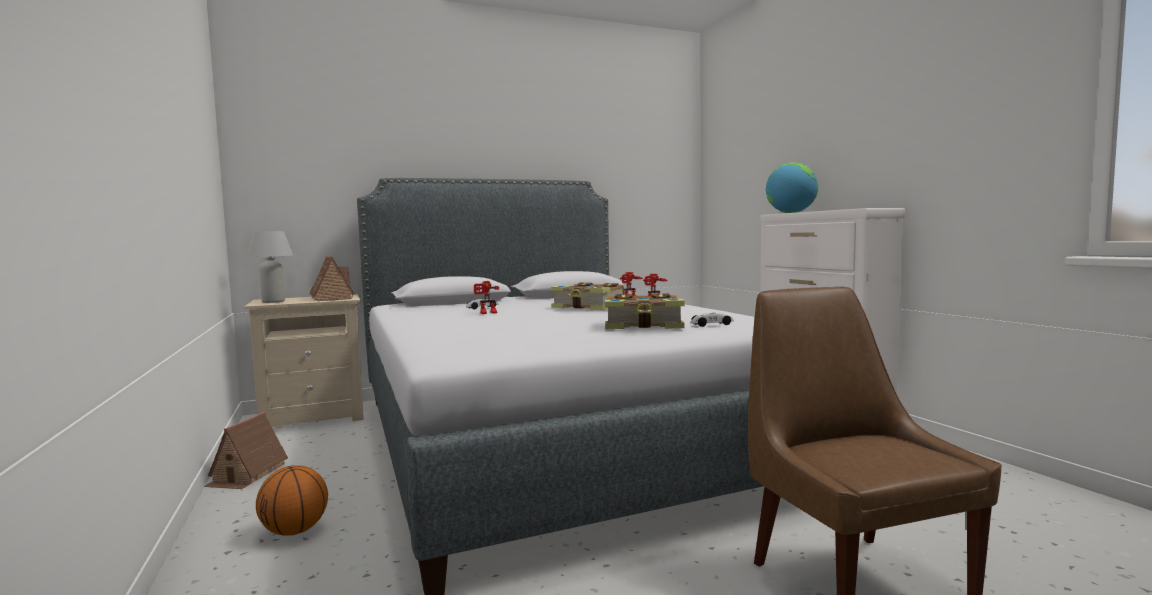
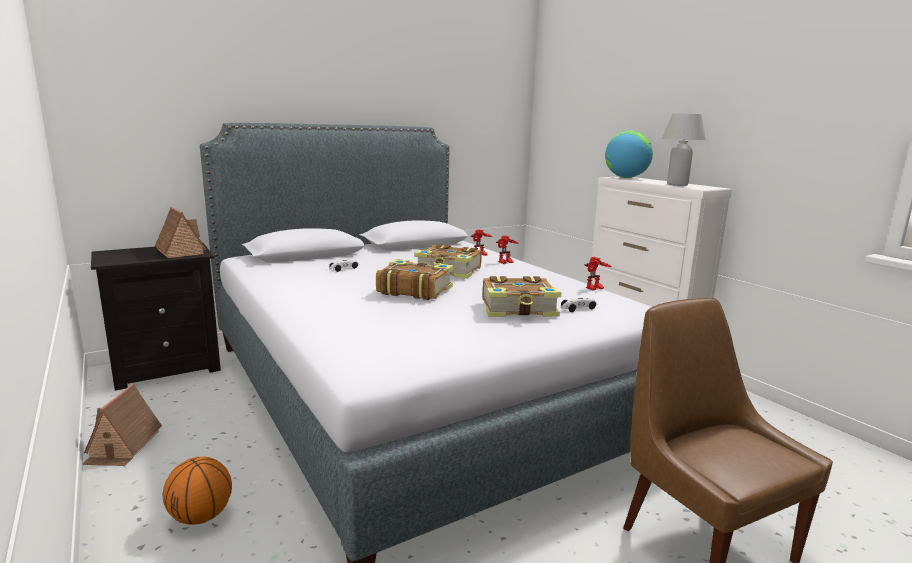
camera: 10 degrees left, 10 degrees up
(273, 301) = (119, 258): white table lamp -> white table lamp (677, 184)
(314, 417) = (167, 368): beige nightstand -> black nightstand
(487, 313) = (357, 281): toy robot -> toy robot (595, 289)
(540, 316) = (414, 290): none -> book

